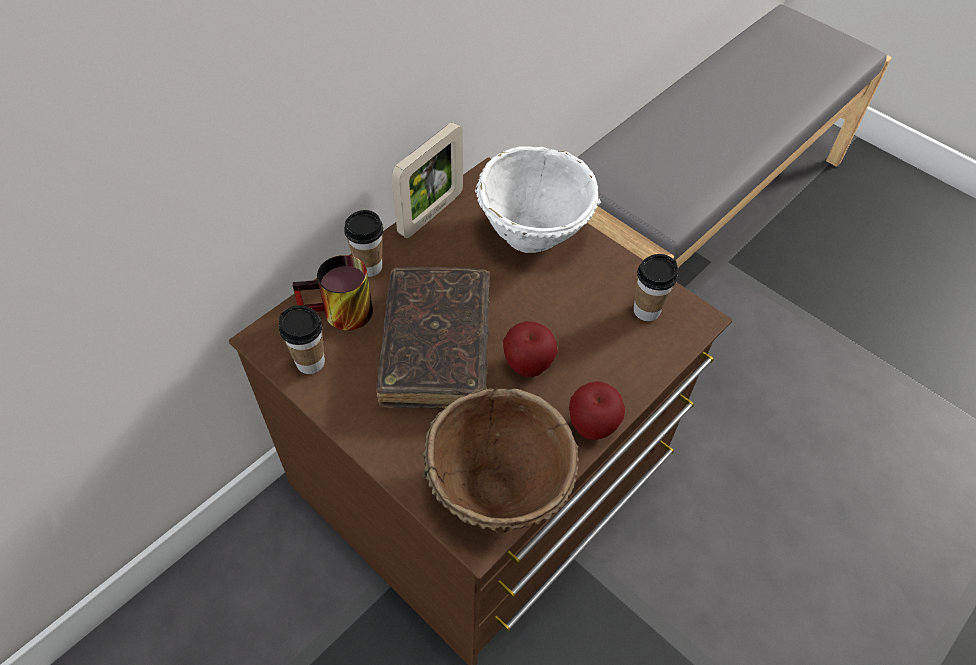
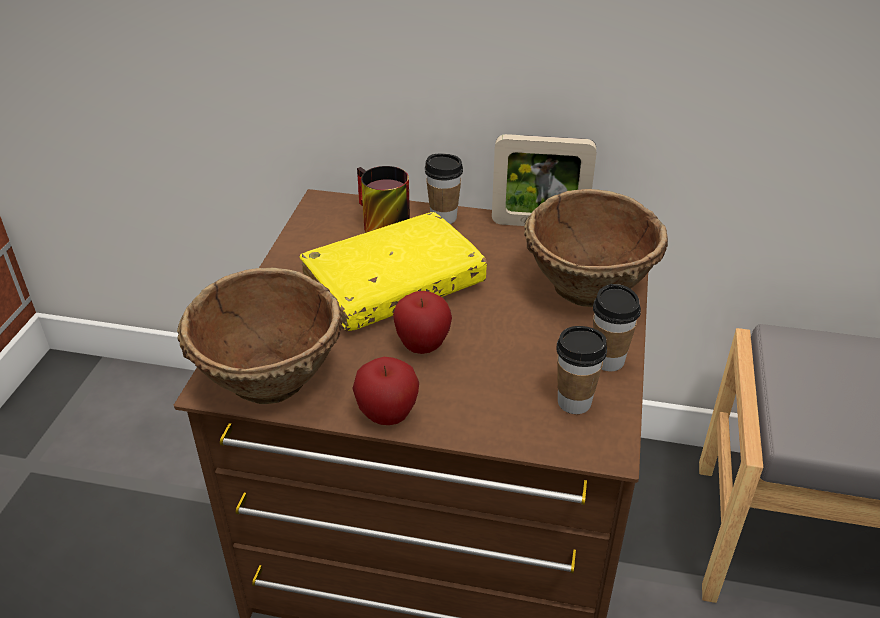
camera: 60 degrees right, 15 degrees down
(310, 362) = (319, 231): cup -> cup (608, 360)
(436, 347) = (394, 285): brown book -> yellow book
(534, 232) = (589, 289): white bowl -> brown bowl

